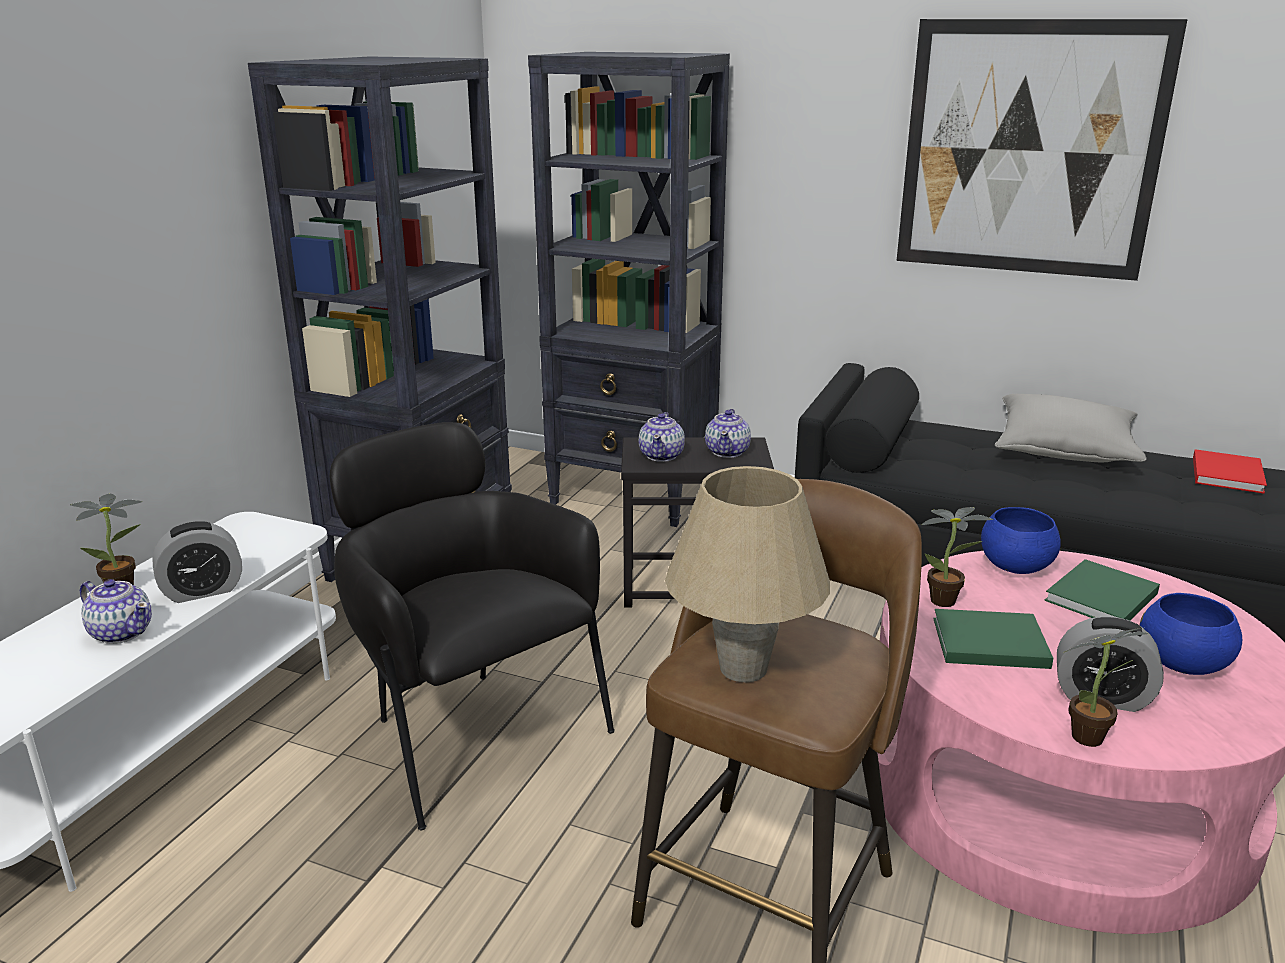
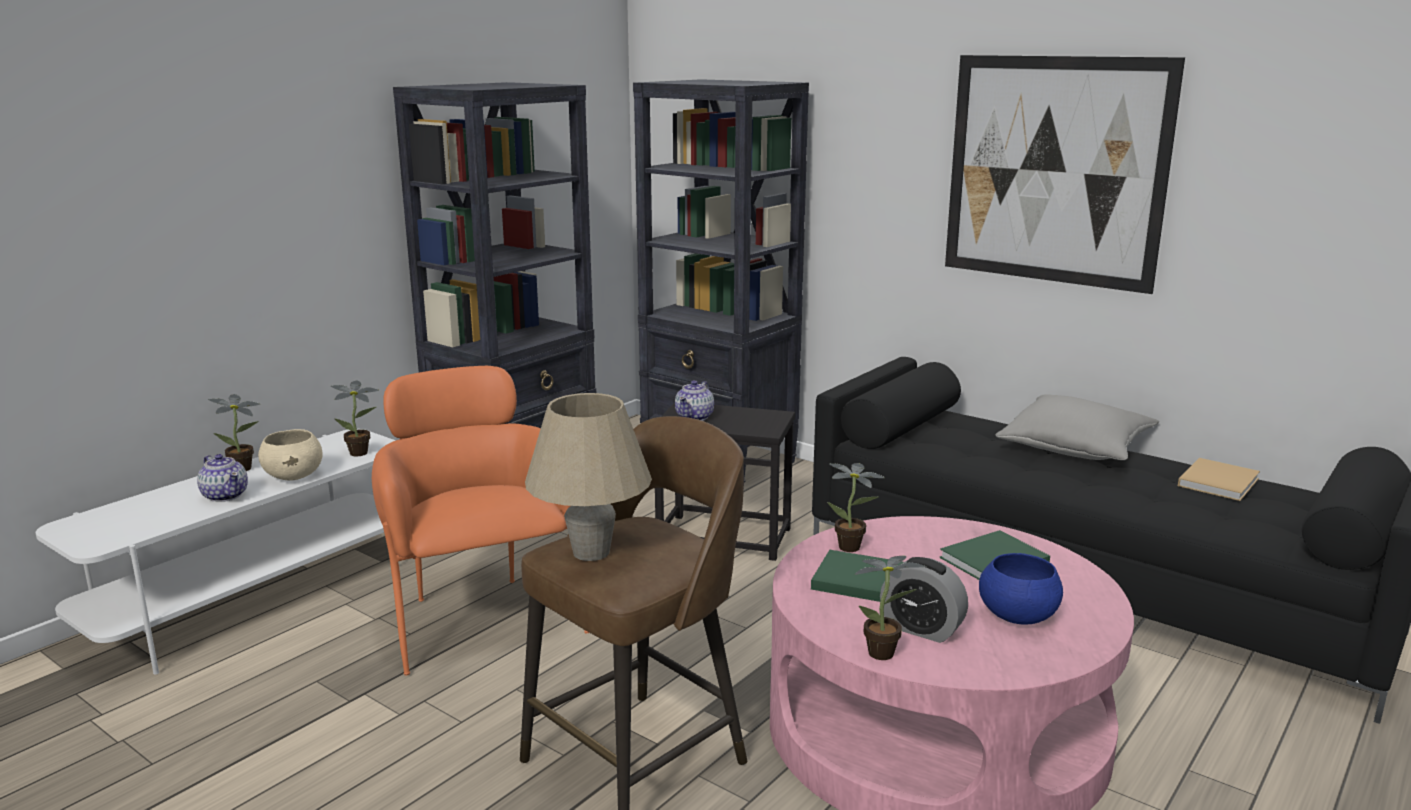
camera: 15 degrees right, 5 degrees down
(202, 591) = (294, 476): alarm clock -> beige bowl
(274, 546) = (362, 453): none -> potted plant
(471, 731) = (481, 616): black armchair -> orange armchair
(728, 452) = (752, 419): teapot -> none
(1014, 567) = (936, 531): blue bowl -> none
(1227, 473) = (1219, 481): red book -> beige book

